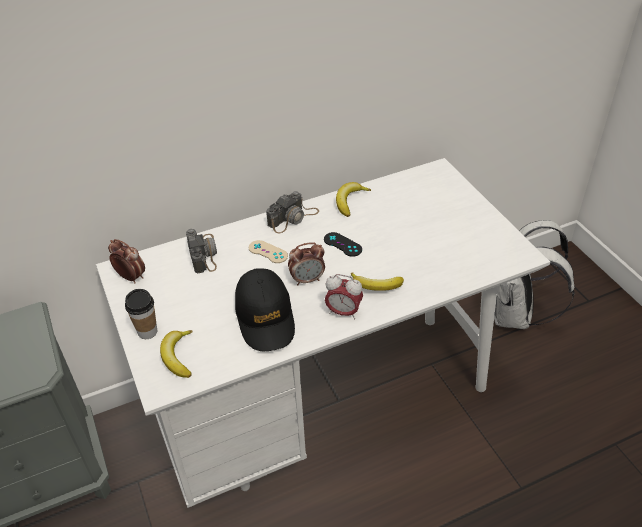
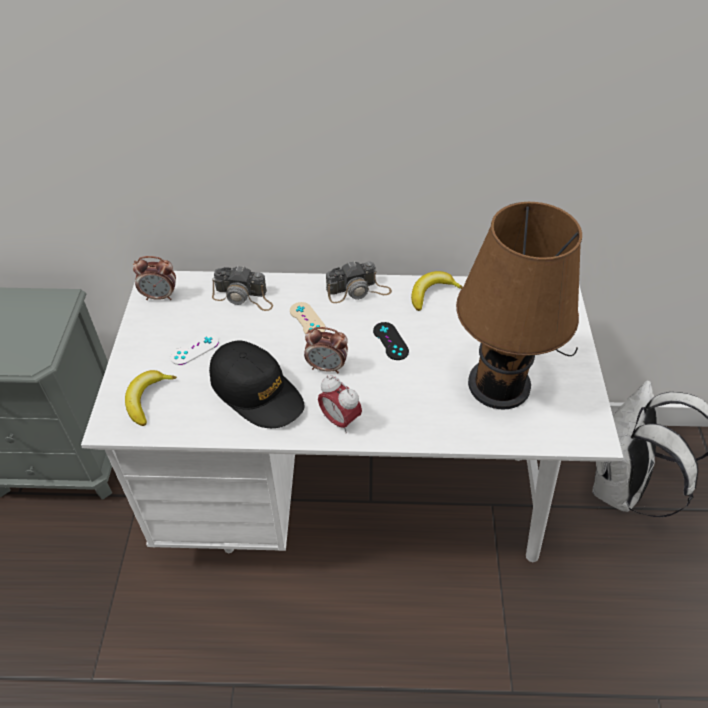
camera: 25 degrees right, 5 degrees up
(131, 277) = (160, 296): alarm clock -> alarm clock turned 120 degrees clockwise
(147, 332) = (137, 360): cup -> none
(190, 305) = (194, 349): none -> white game controller
(204, 253) = (243, 297): camera -> camera turned 90 degrees clockwise
(265, 317) = (257, 392): black cap -> black cap turned 60 degrees counterclockwise
(376, 286) = (395, 404): banana -> none
(439, 241) = (502, 379): none -> brown table lamp

